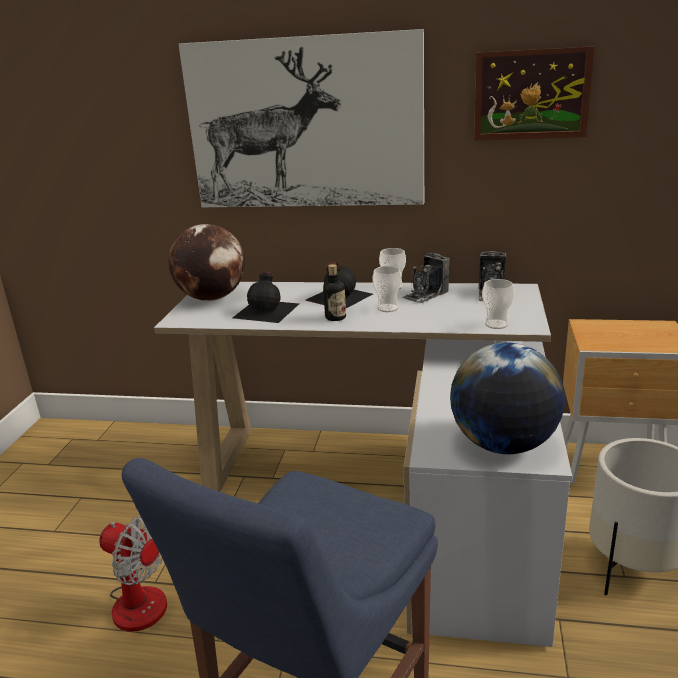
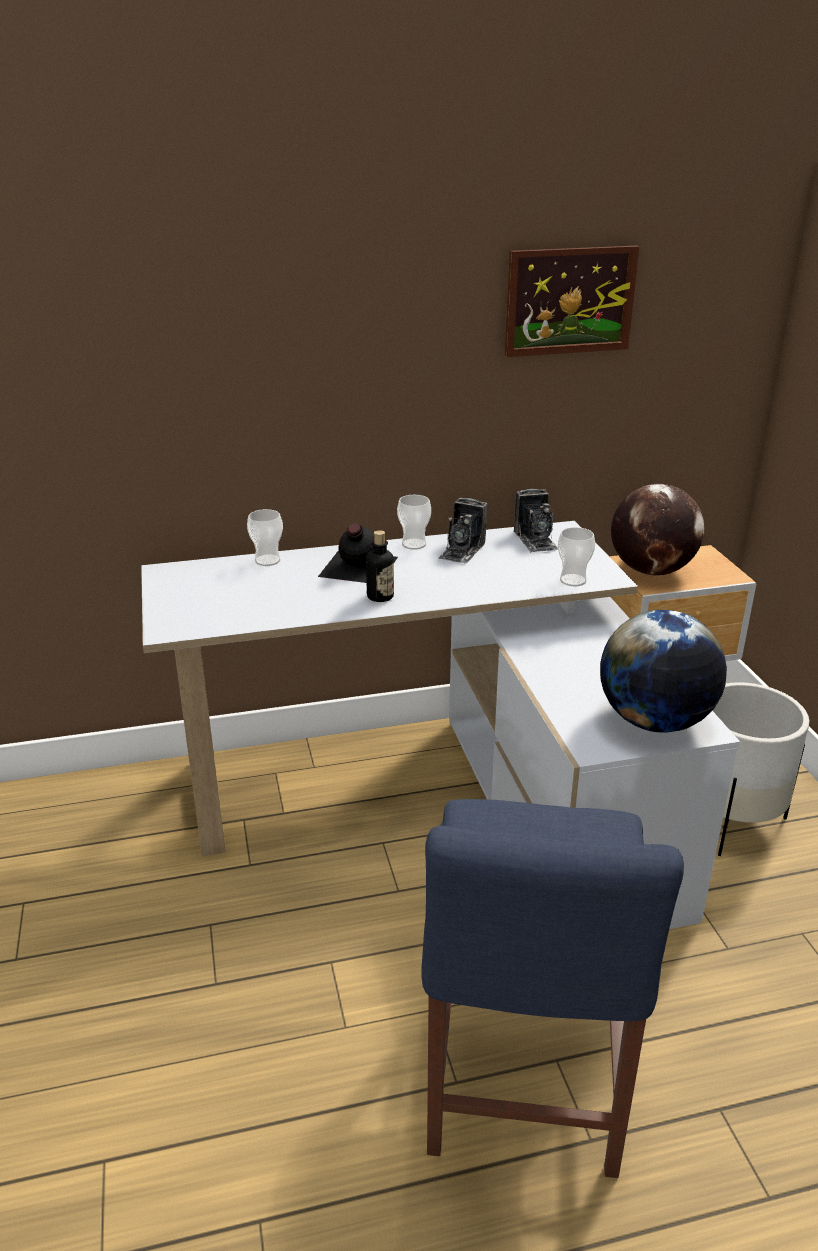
camera: 25 degrees left, 5 degrees up
(142, 594) = (208, 1003): fan -> none
(212, 298) = (186, 589): globe -> globe (651, 570)
(267, 310) = (282, 598): black bottle -> none
(305, 124) = (293, 342): picture -> none
(387, 308) = (432, 575): cup -> cup (267, 560)

